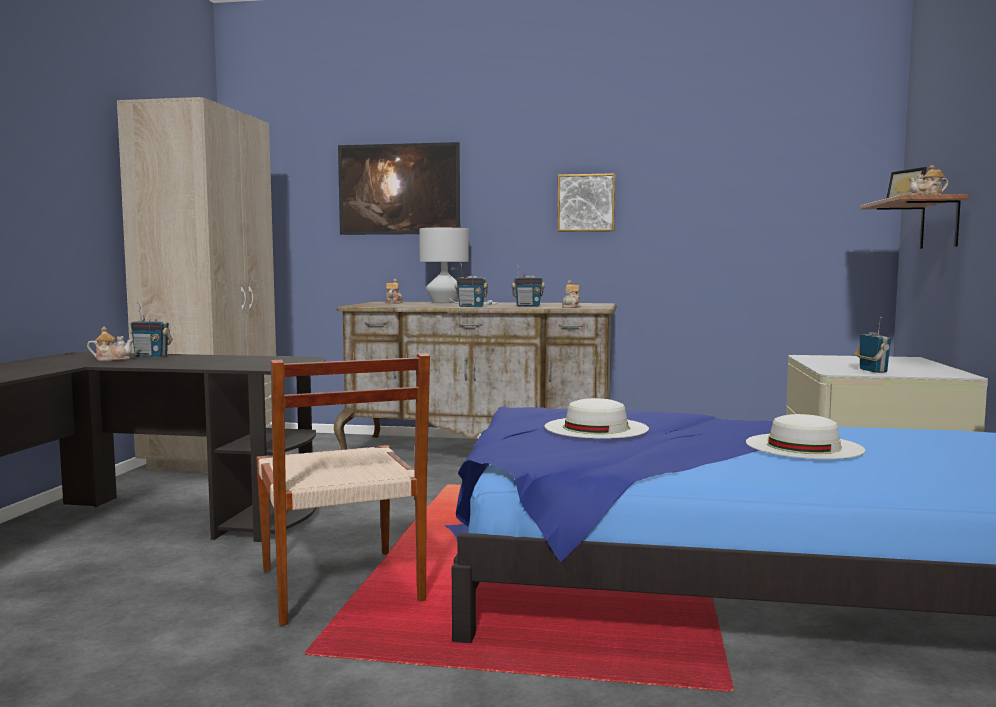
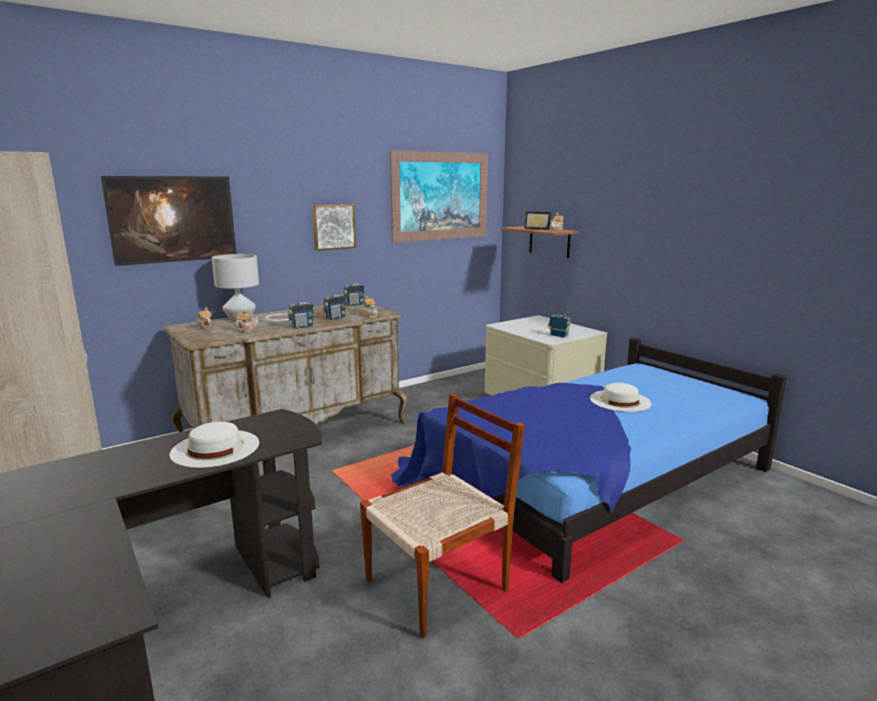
camera: 45 degrees left, 10 degrees up
(112, 359) = (95, 476): teapot -> teapot (247, 330)
(151, 356) = (119, 457): radio -> radio (354, 305)
(340, 588) = (440, 584): chair -> chair turned 60 degrees counterclockwise
(596, 428) = (529, 418): white hat -> white hat (215, 448)
(767, 163) = (440, 196): none -> picture

